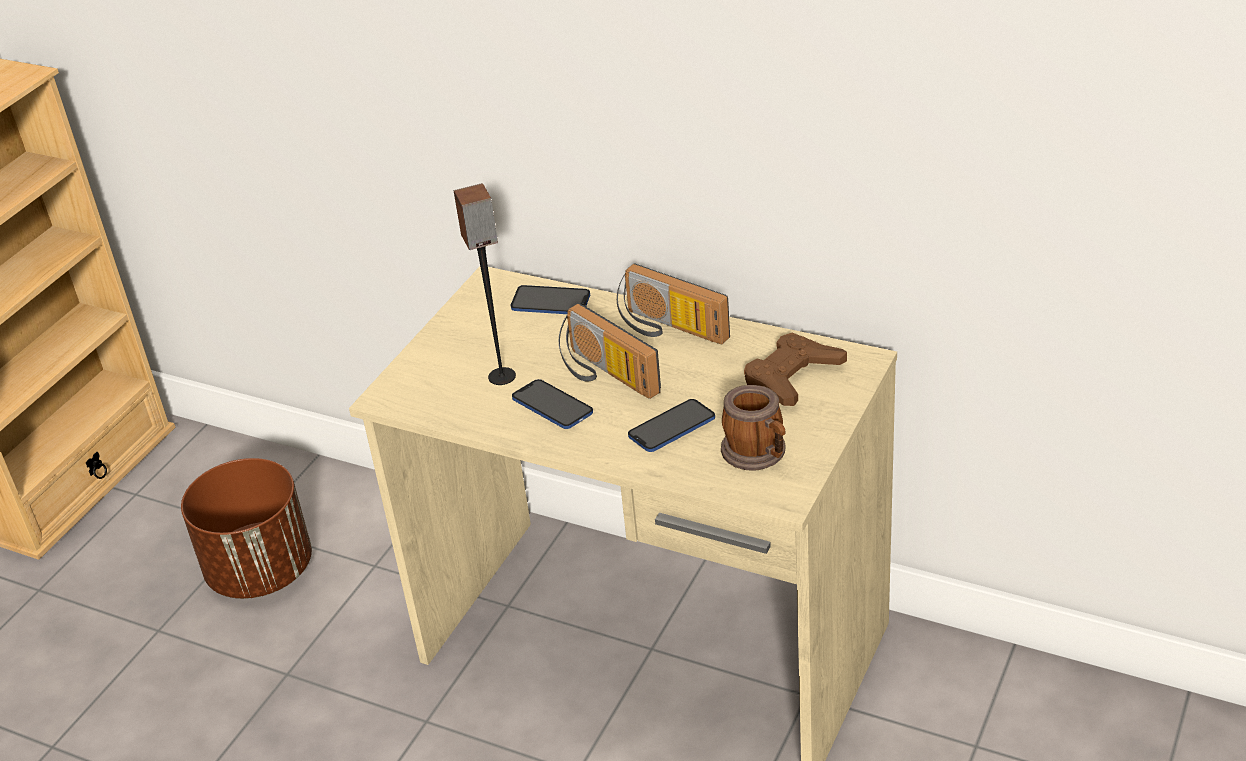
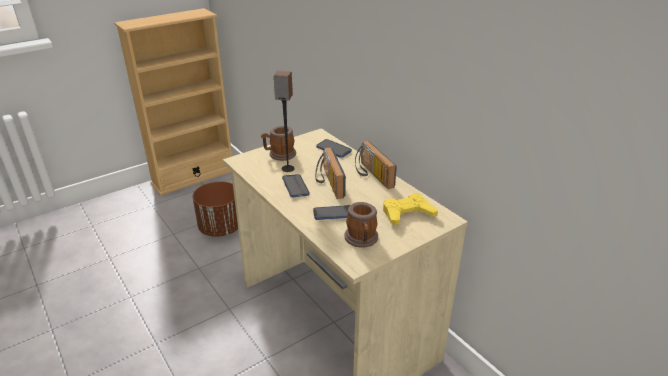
camera: 25 degrees right, 5 degrees down
(456, 354) = (279, 155): none -> mug
(792, 377) = (407, 213): brown game controller -> yellow game controller

